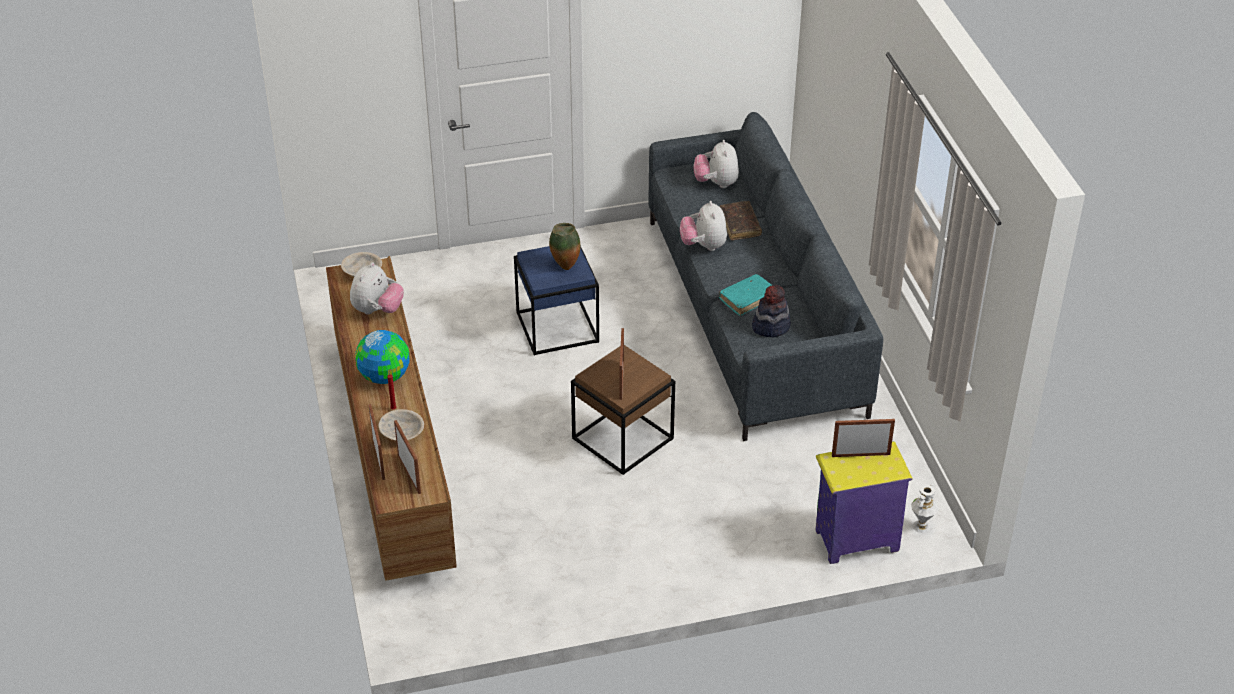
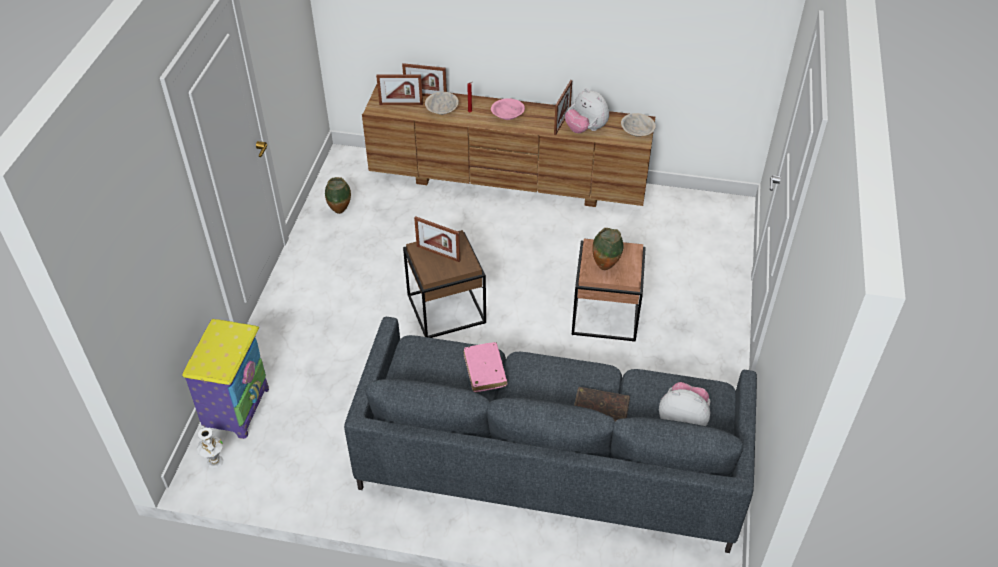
camera: 115 degrees right, 5 degrees up
(385, 376) = (507, 116): globe -> pink bowl
(525, 588) = (341, 212): none -> vase
(558, 327) = (606, 315): blue side table -> brown side table
(703, 245) = (583, 371): plush toy -> none
(747, 299) = (485, 371): turquoise book -> pink book
(770, 326) = (436, 371): hat -> none
(860, 455) = (231, 351): picture frame -> picture frame (562, 122)

